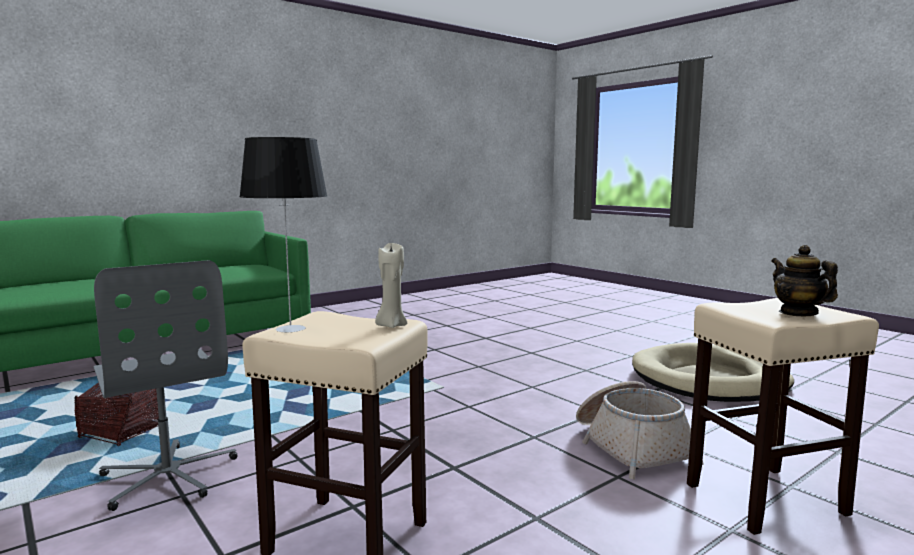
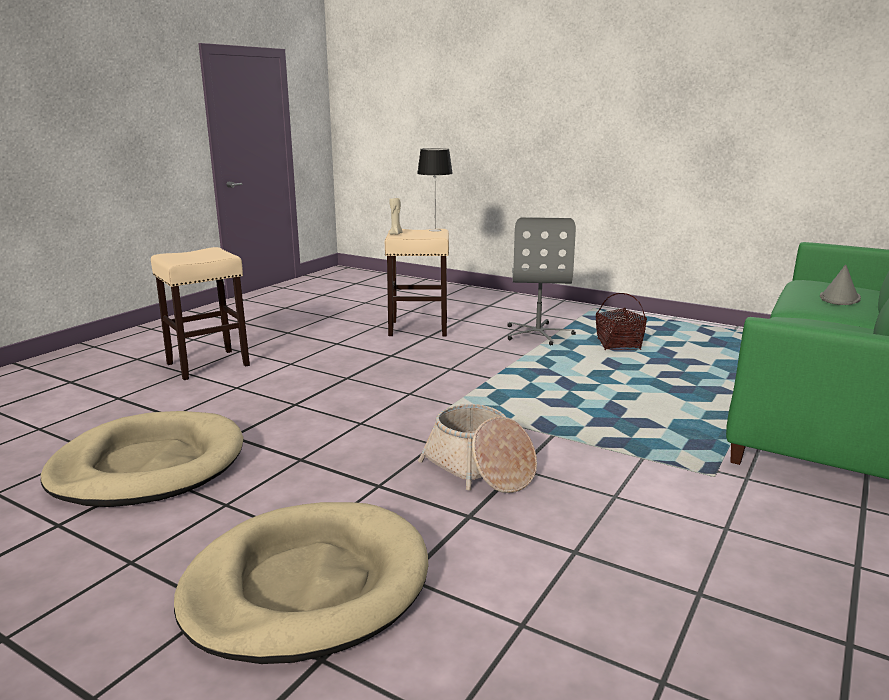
camera: 160 degrees right, 10 degrees up
(69, 284) = (839, 298): none -> grey hat
(169, 475) = (538, 334): grey office chair -> grey office chair turned 120 degrees counterclockwise
(576, 330) = (306, 586): none -> beige dog bed
(631, 447) = (276, 380): basket -> basket (480, 469)
(798, 313) = (190, 254): teapot -> none

